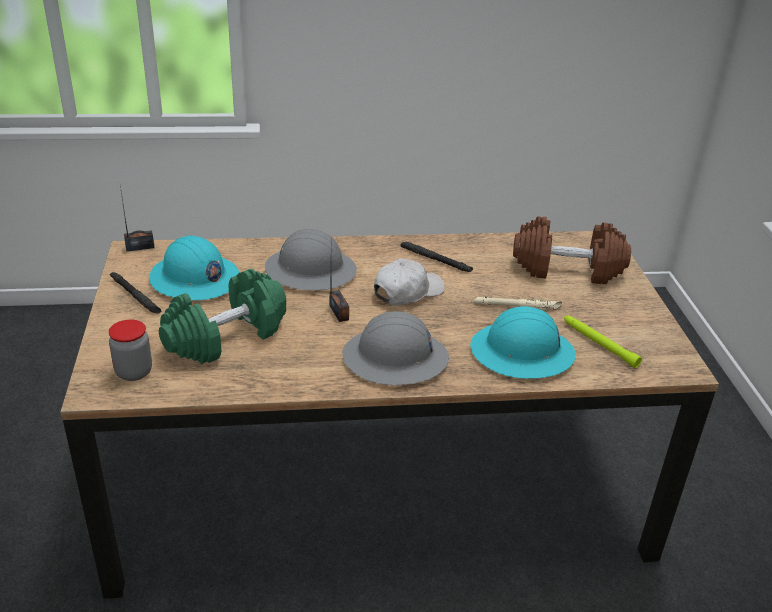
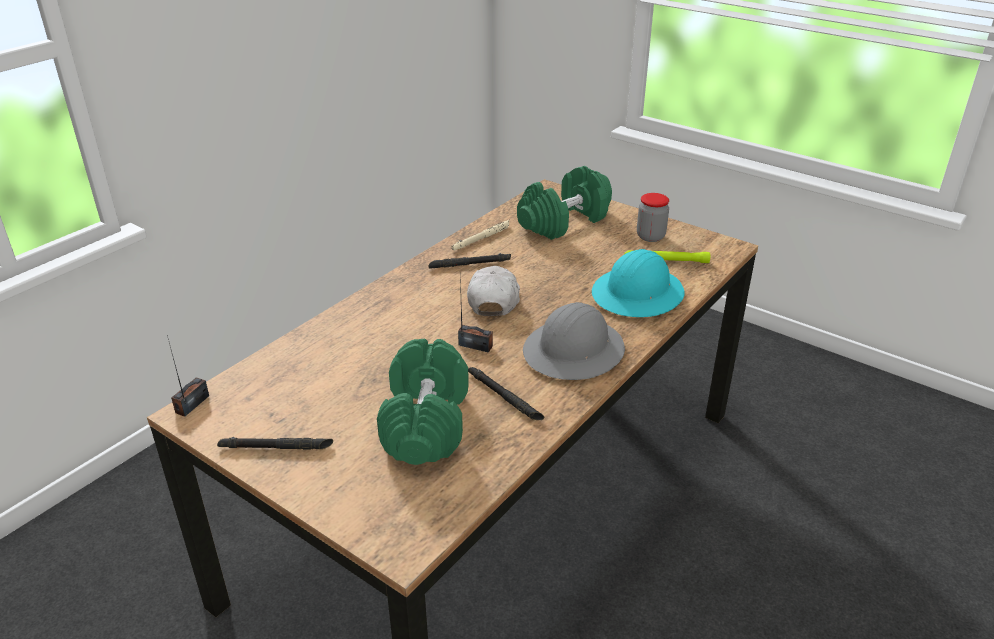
camera: 45 degrees left, 0 degrees up
(134, 372) = (405, 506): jar -> jar (650, 236)
(194, 279) = (306, 397): turquoise hard hat -> none
(296, 354) = (504, 397): none -> black flashlight
(310, 270) = (392, 328): grey hard hat -> none
(517, 306) = (580, 265): beige flashlight -> beige flashlight (482, 238)
(567, 269) = (564, 221): brown dumbbell -> green dumbbell

